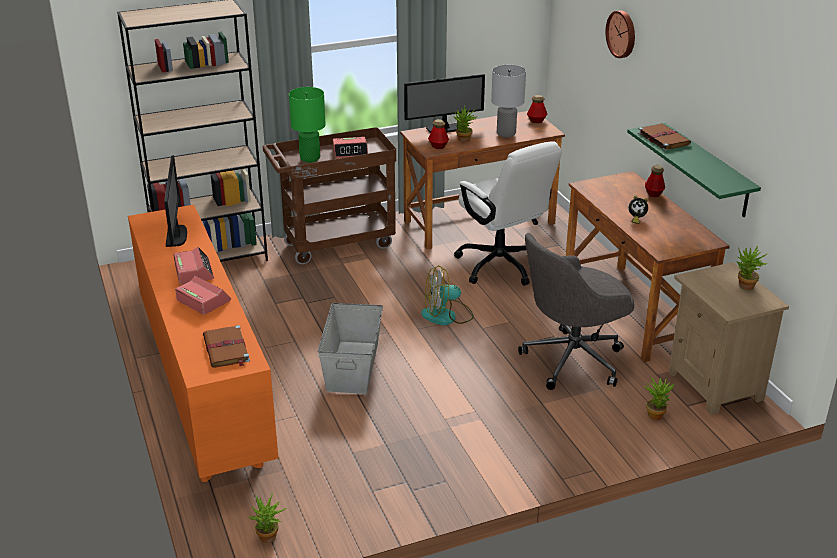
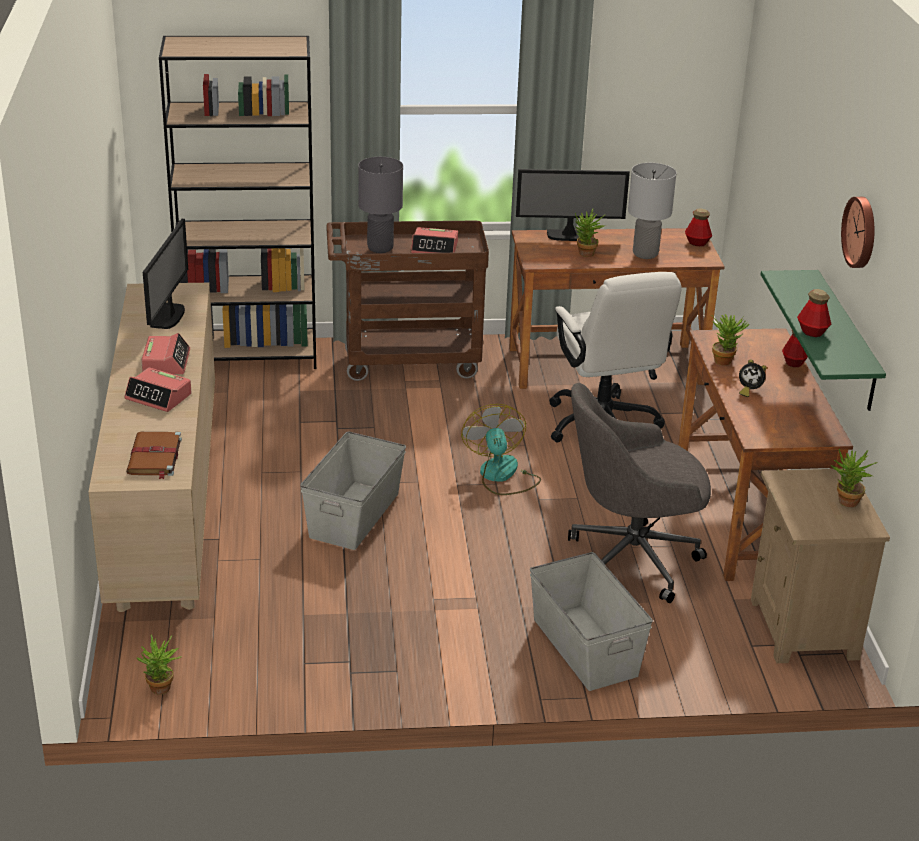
camera: 15 degrees right, 0 degrees up
(203, 300) = (159, 397): alarm clock -> alarm clock turned 150 degrees clockwise
(204, 395) = (165, 514): orange cabinet -> beige cabinet
(309, 160) = (379, 250): green table lamp -> grey table lamp
(438, 146) = (548, 257): bottle -> bottle (812, 332)
(447, 316) = (501, 476): fan -> fan turned 75 degrees clockwise
(573, 432) = (584, 647): none -> grey storage box
(622, 34) = (795, 143): wall clock -> wall clock (861, 232)
(656, 414) = (704, 647): potted plant -> potted plant (725, 360)
(663, 138) = (799, 290): brown book -> none

